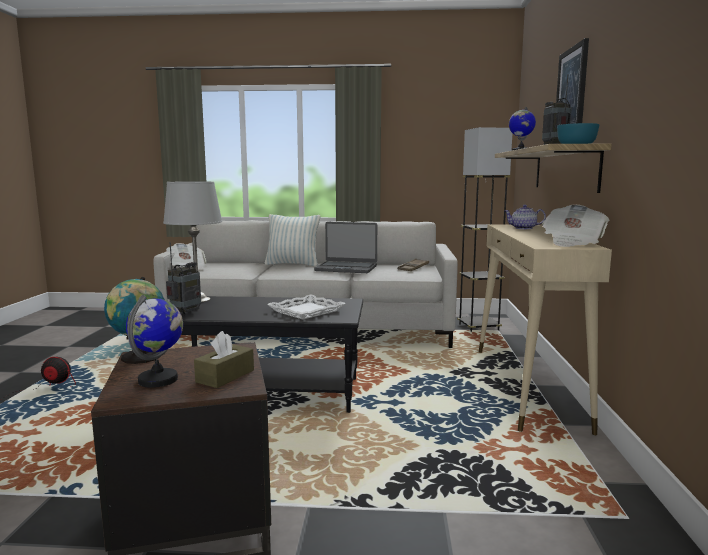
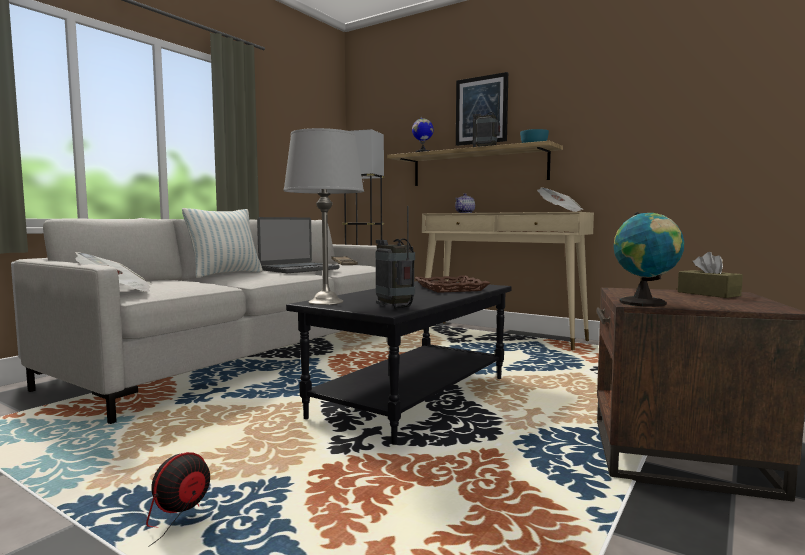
camera: 60 degrees left, 5 degrees down
(158, 380) = (720, 302): globe -> none
(307, 311) = (451, 288): white tray -> brown tray

